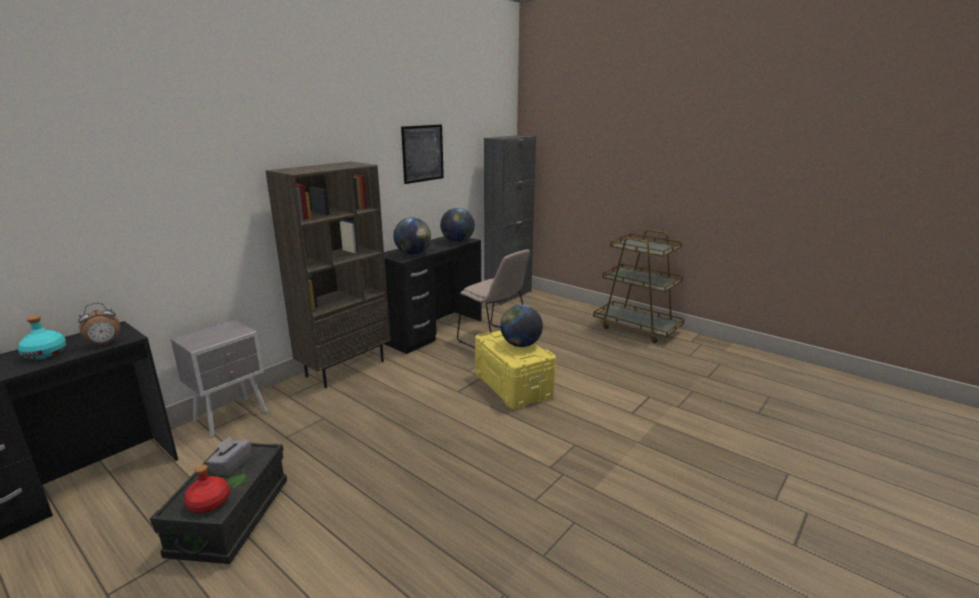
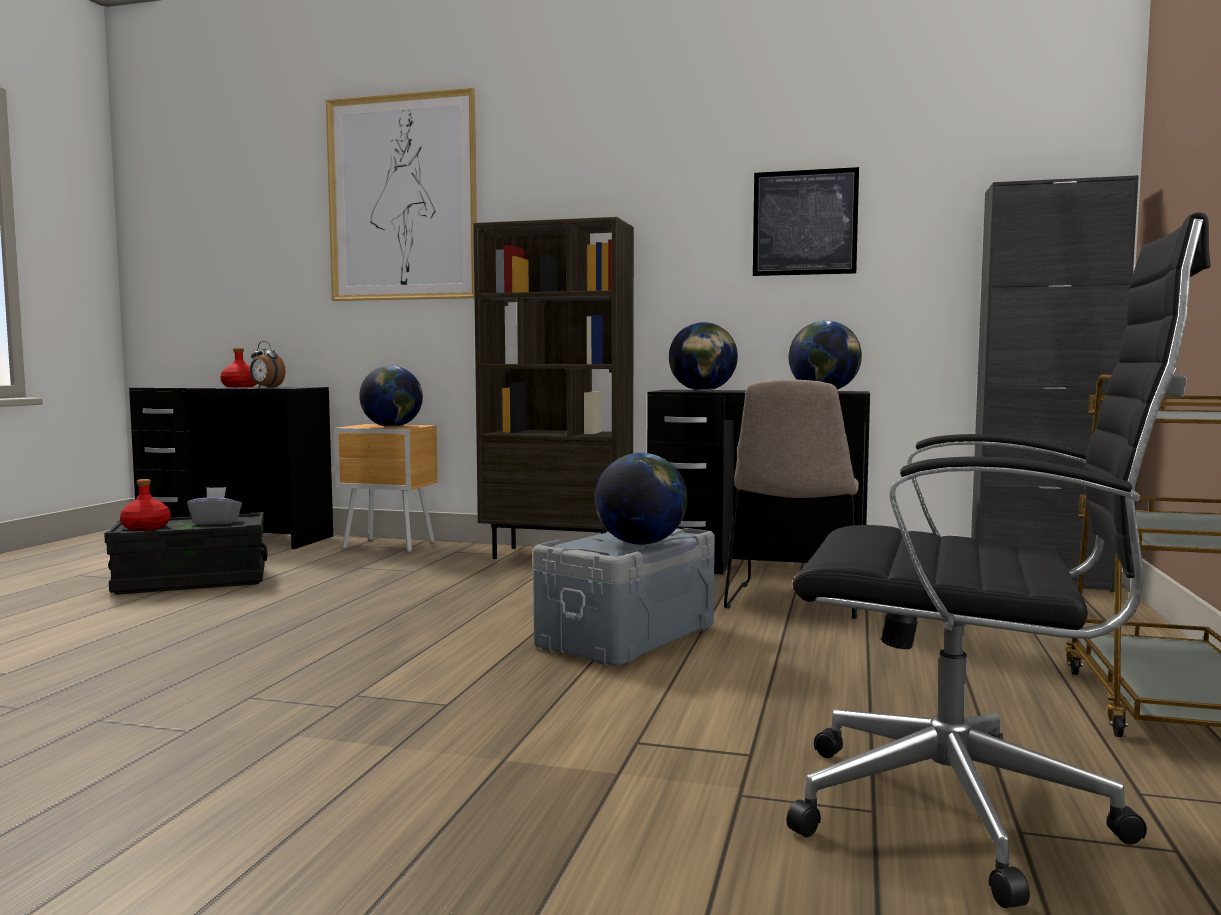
camera: 65 degrees right, 15 degrees down
(45, 353) = (240, 387): turquoise bottle -> red bottle
(168, 145) = (402, 198): none -> picture
(227, 333) = (392, 427): none -> globe
(232, 416) = (390, 546): grey nightstand -> brown nightstand
(512, 386) = (625, 636): yellow storage box -> grey storage box
(697, 380) = (967, 815): none -> black office chair

